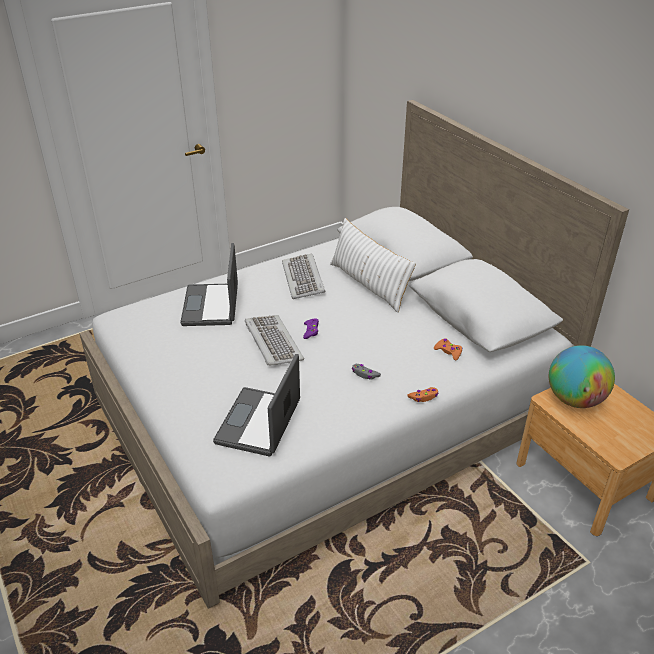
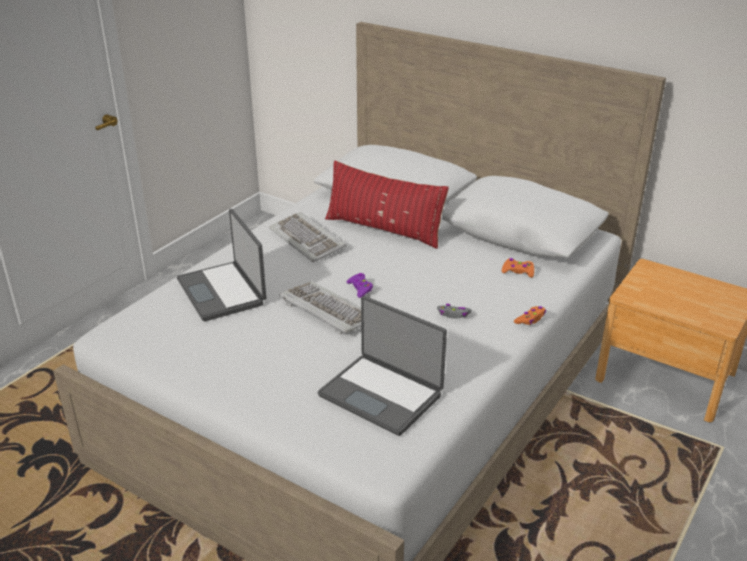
camera: 25 degrees left, 5 degrees down
(260, 423) = (382, 394): laptop -> laptop turned 45 degrees counterclockwise
(369, 284) = (384, 229): white pillow -> red pillow
(574, 399) = (649, 289): globe -> none

